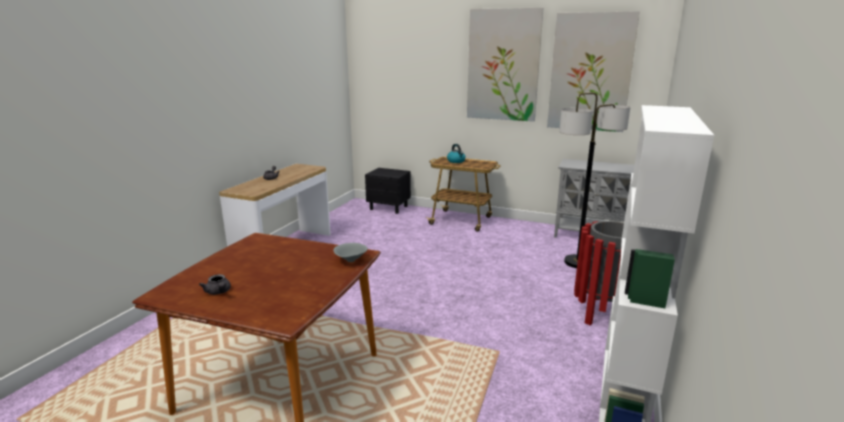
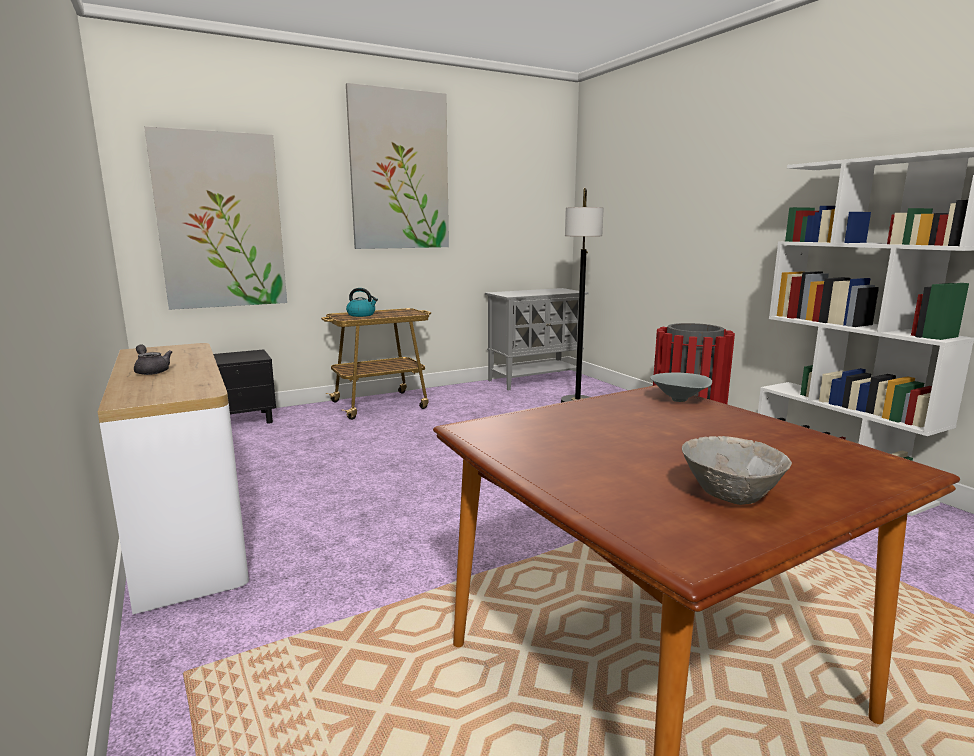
camera: 50 degrees left, 5 degrees down
(218, 292) = (730, 495): grey teapot -> grey bowl
(590, 73) = (503, 182): picture -> picture (220, 221)

